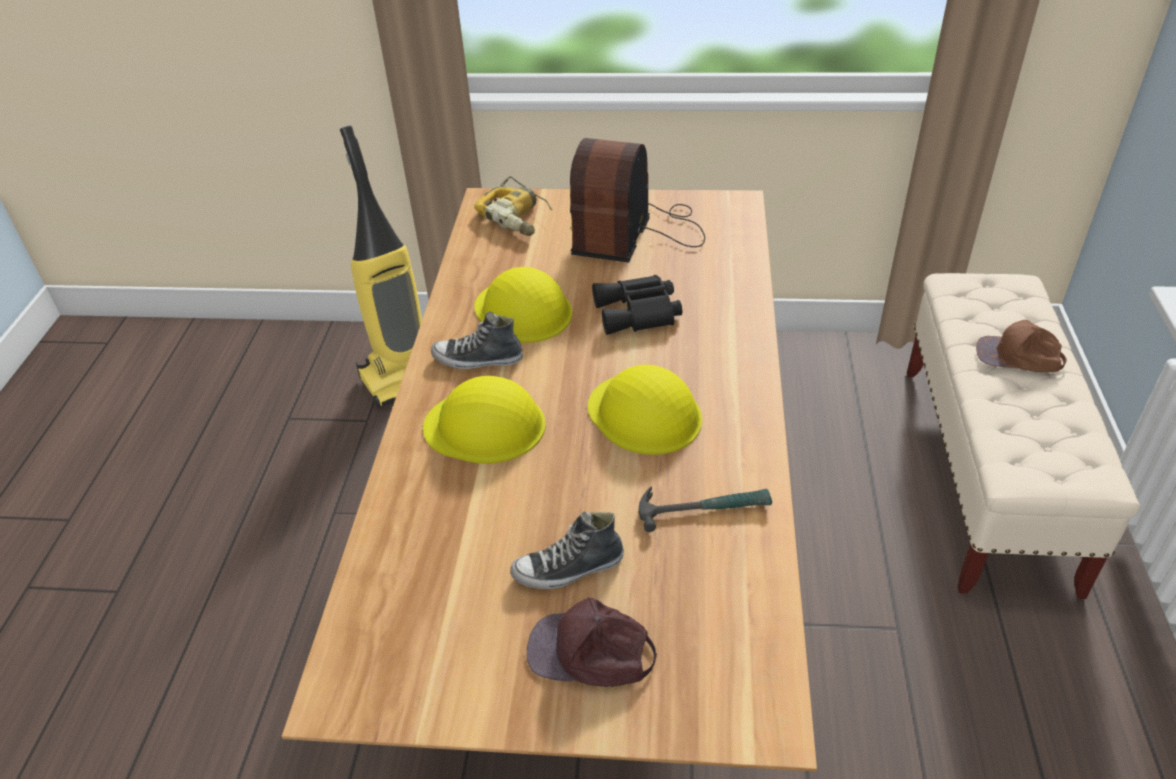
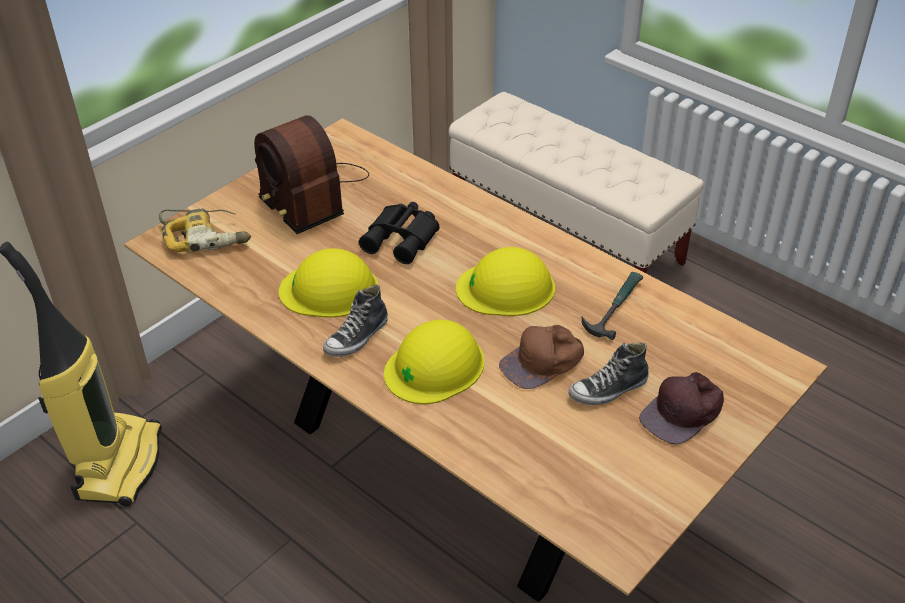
camera: 55 degrees left, 0 degrees up
(568, 569) = (608, 390): shoe -> shoe turned 45 degrees clockwise
(1019, 357) = (562, 141): brown cap -> brown cap (542, 362)

